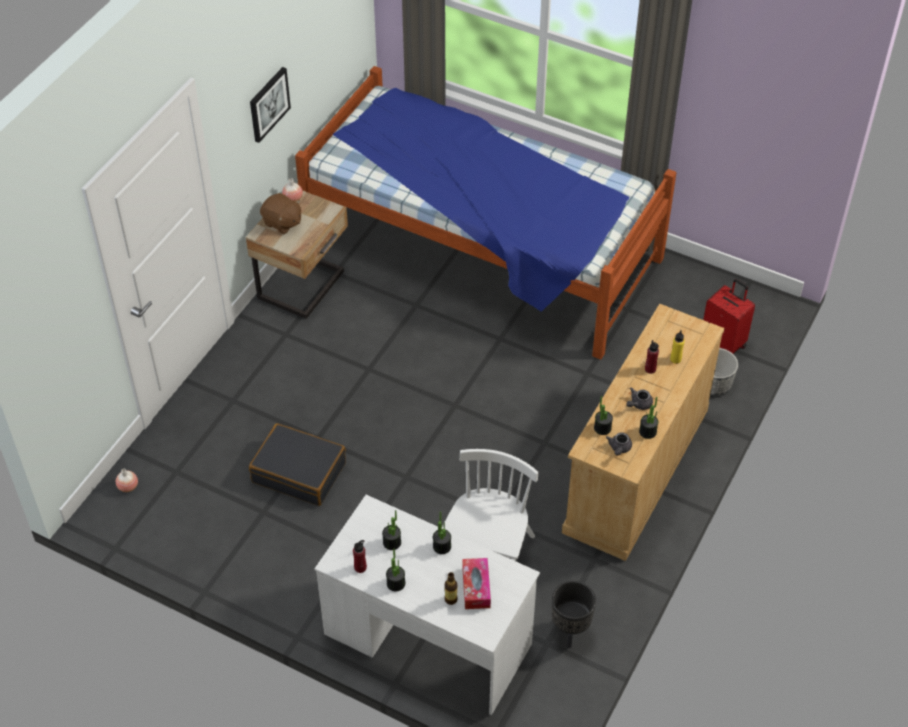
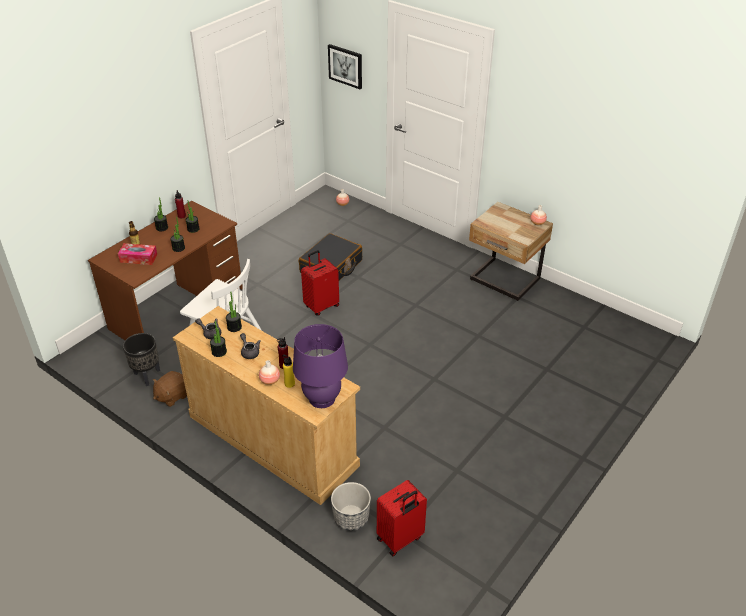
camera: 100 degrees right, 10 degrees down
(268, 104) = (557, 137): picture -> picture (345, 66)
(282, 223) = (511, 217): brown plush toy -> brown plush toy (172, 396)
(389, 468) = (321, 306): none -> red suitcase
(427, 639) = (177, 309): white desk -> brown desk
(482, 251) = (538, 381): bed -> none
(677, 376) = (270, 381): none -> vase
(687, 329) = (322, 398): none -> purple table lamp

